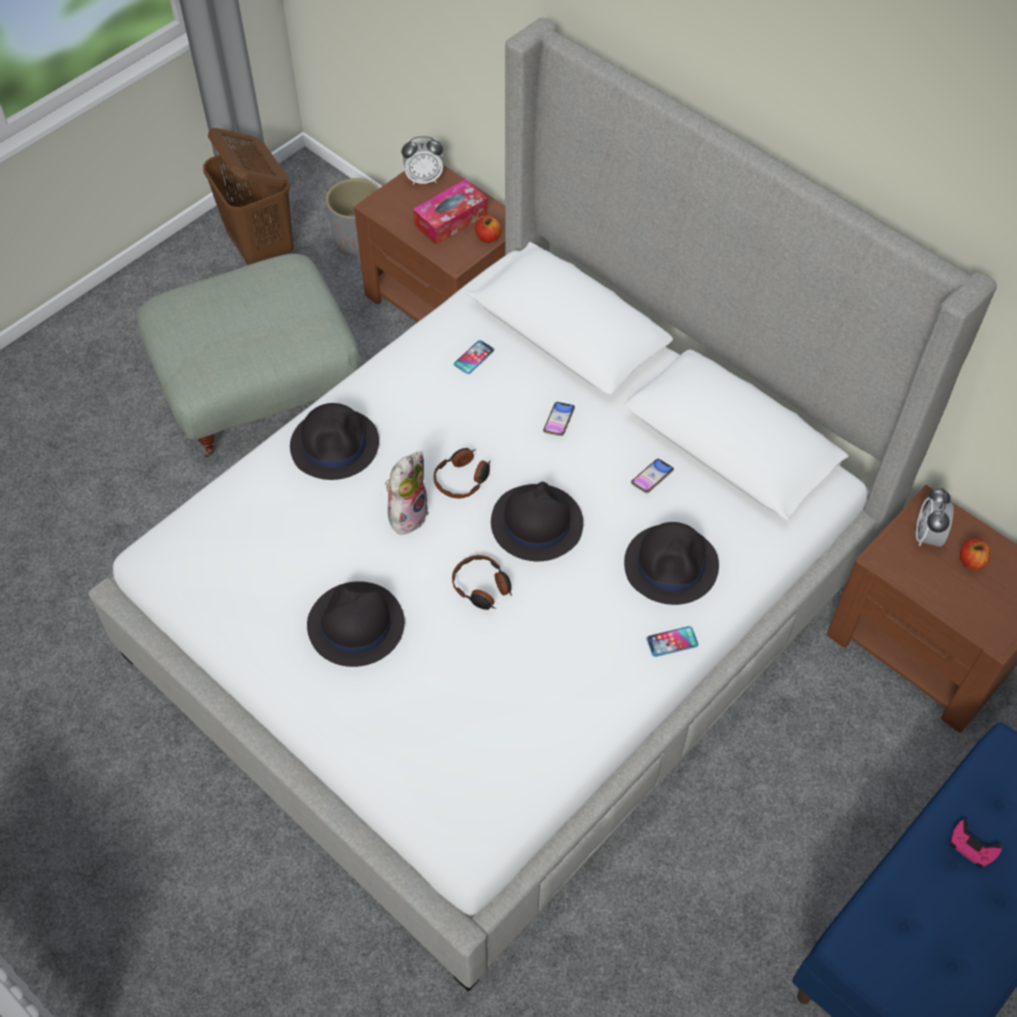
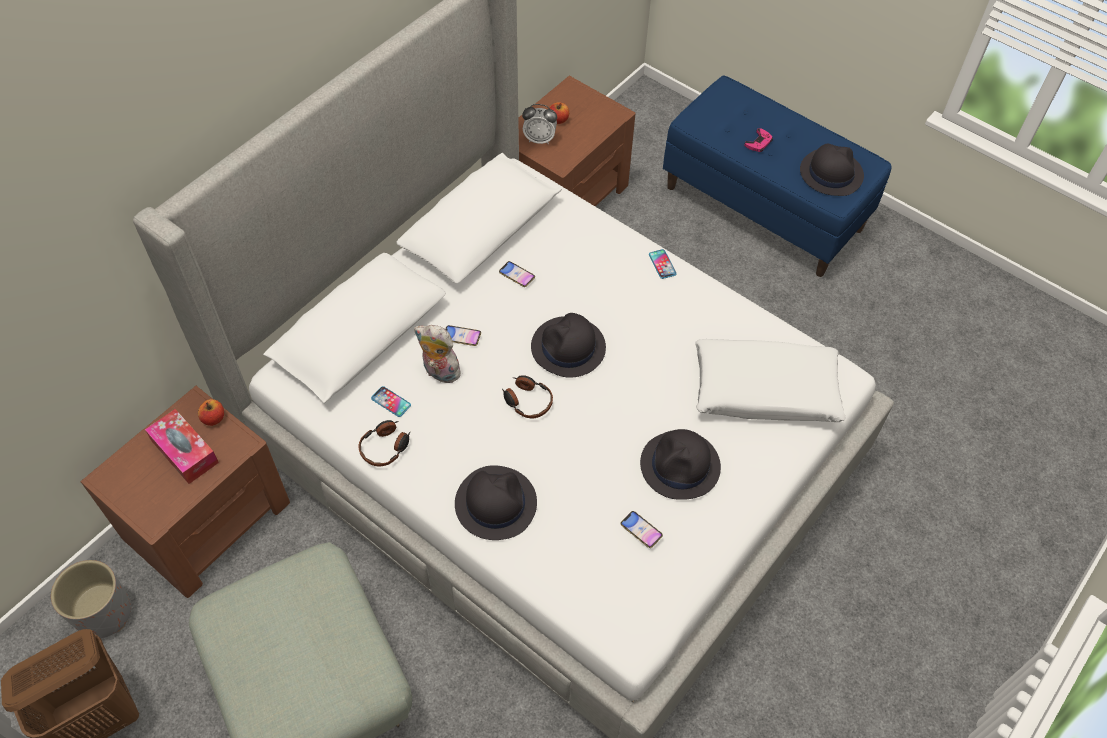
camera: 95 degrees left, 0 degrees up
(276, 573) = (641, 530): none -> phone
(407, 513) = (566, 439): plush toy -> plush toy (439, 372)
(424, 179) = (119, 481): alarm clock -> none
(456, 739) = (765, 390): none -> white pillow
(482, 587) = (632, 381): headphones -> headphones (385, 447)
(671, 565) = (596, 264): black hat -> black hat (830, 173)

